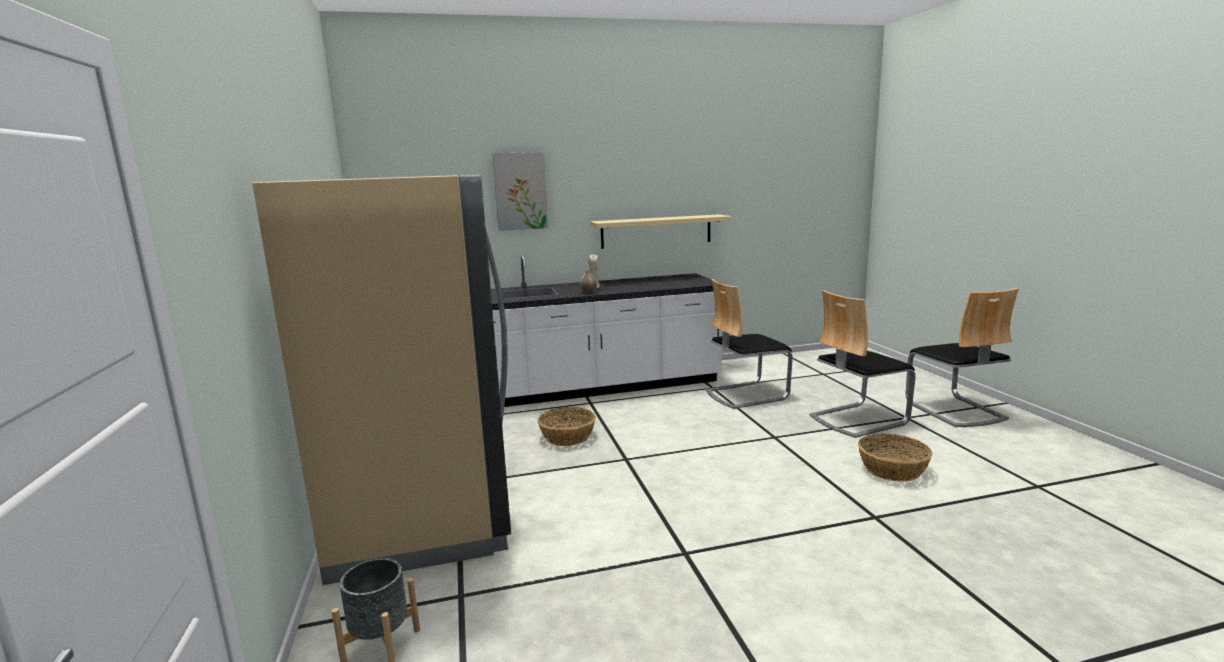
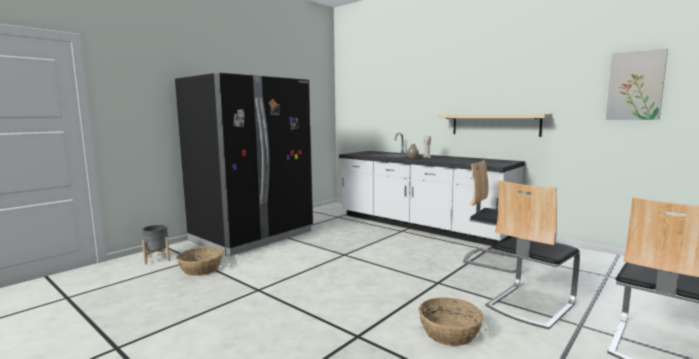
camera: 55 degrees right, 5 degrees down
(426, 508) = (253, 236): beige fridge -> black fridge
(520, 191) = (408, 94): picture -> picture (635, 86)
(567, 437) = (351, 238): basket -> basket (201, 269)
(857, 419) = (529, 304): chair -> chair turned 75 degrees counterclockwise

